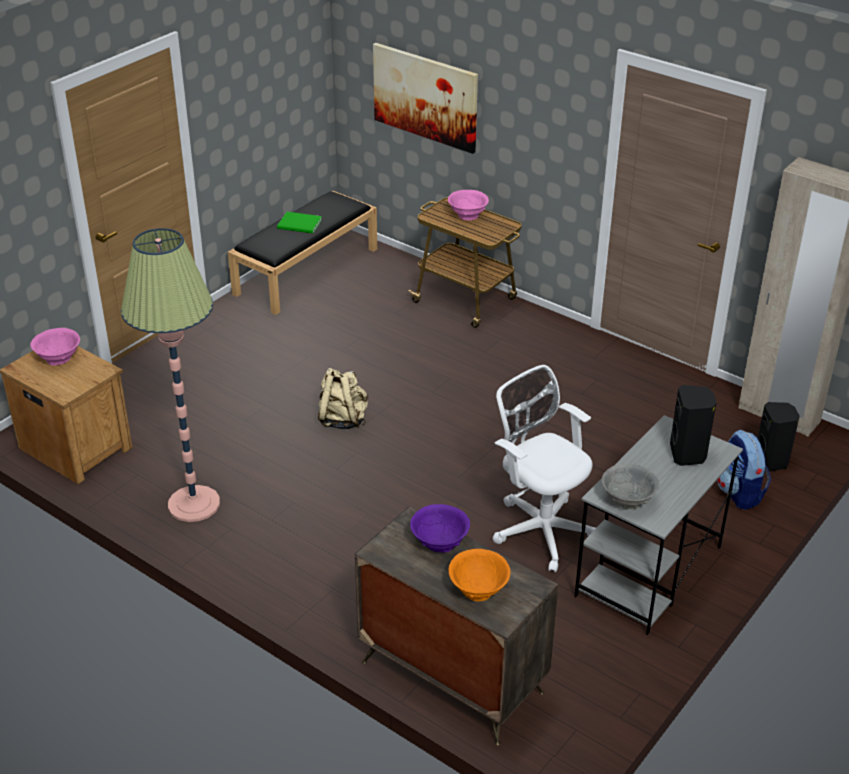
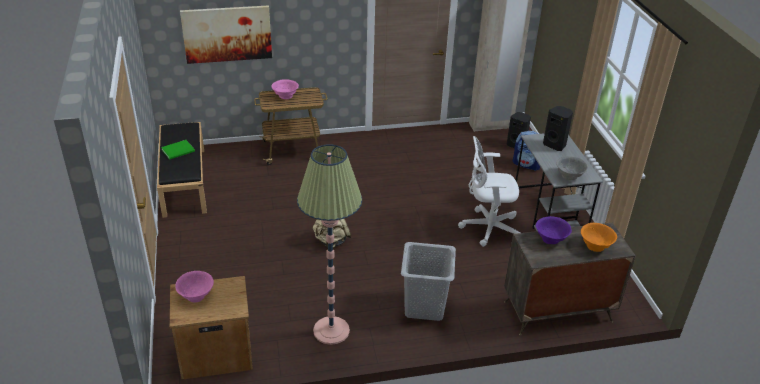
camera: 50 degrees left, 0 degrees up
(318, 552) = (424, 306): none -> grey laundry basket

